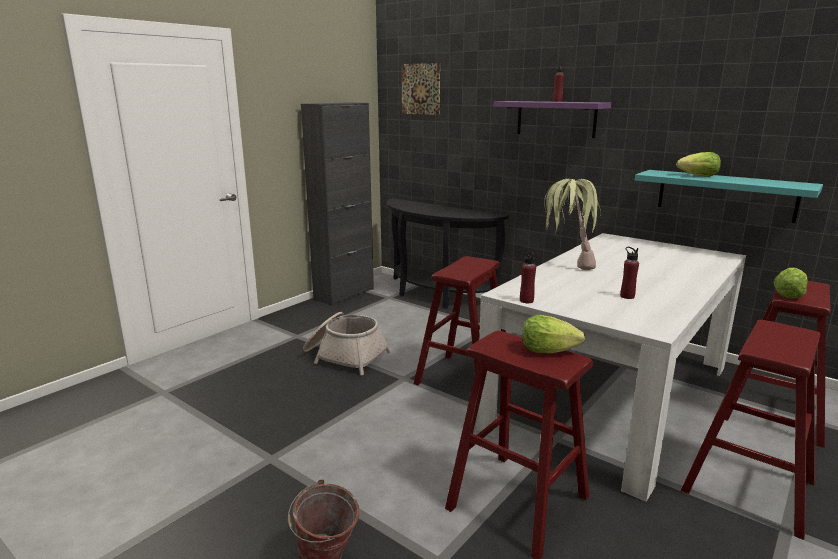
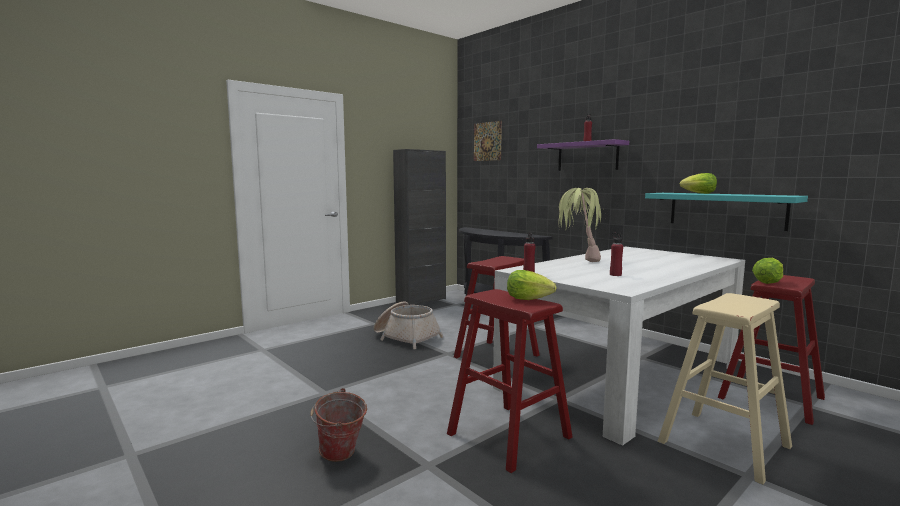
camera: 10 degrees right, 10 degrees down
(748, 486) = (724, 444): red stool -> beige stool

